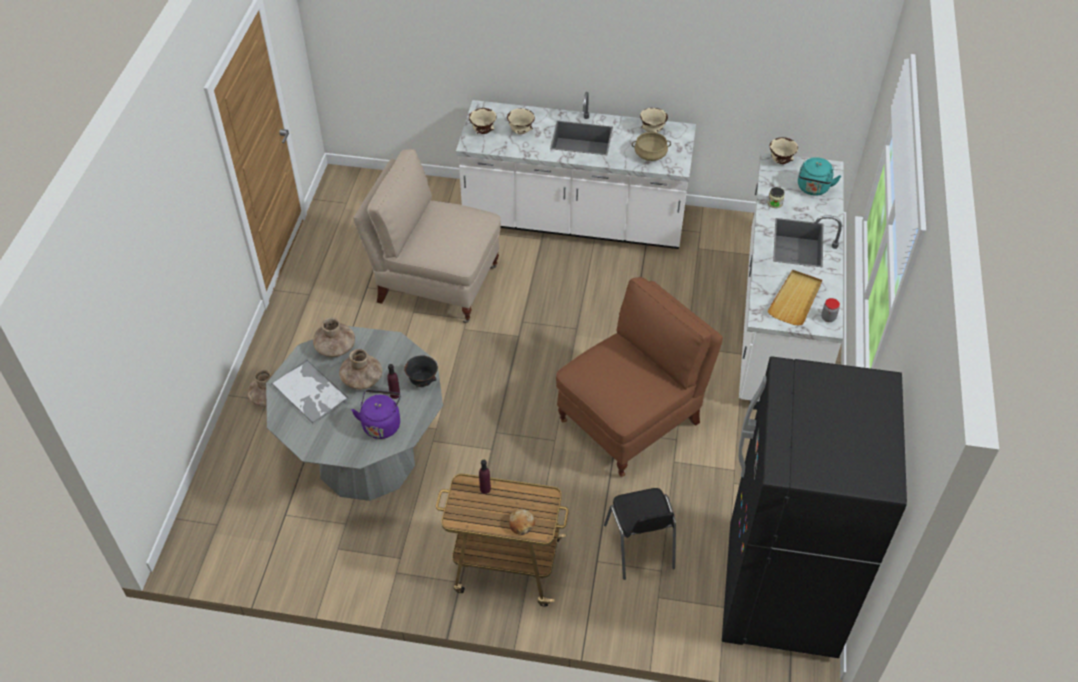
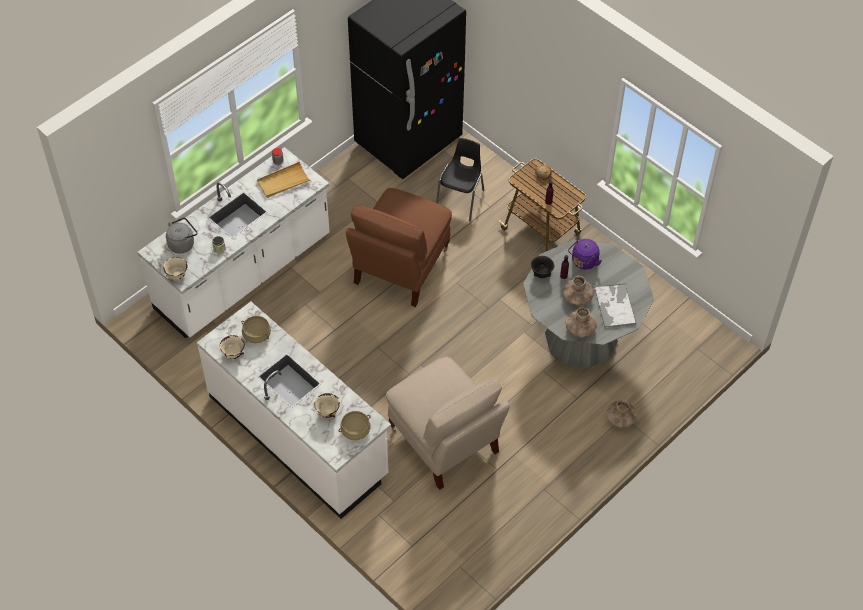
camera: 145 degrees left, 5 degrees up
(483, 131) = (355, 430): beige bowl -> beige cooking pot
(631, 421) = (400, 267): brown chair -> brown chair turned 60 degrees counterclockwise
(813, 189) = (182, 243): turquoise kettle -> grey kettle

